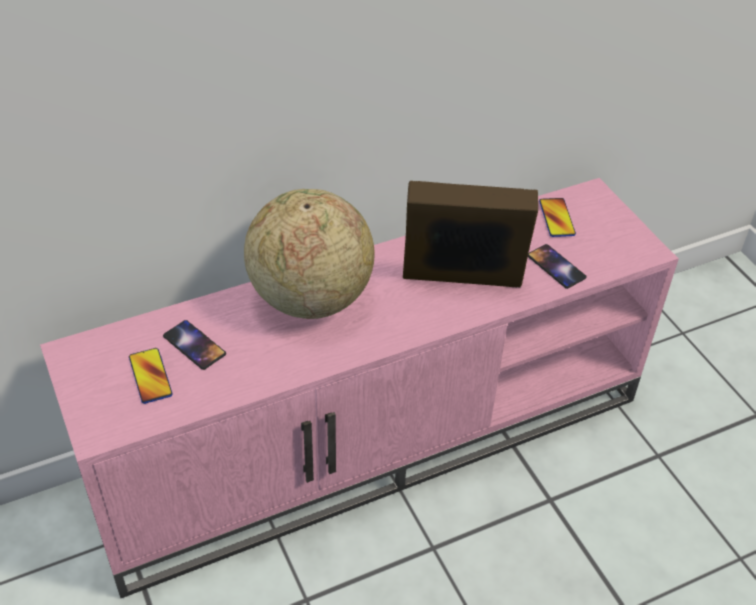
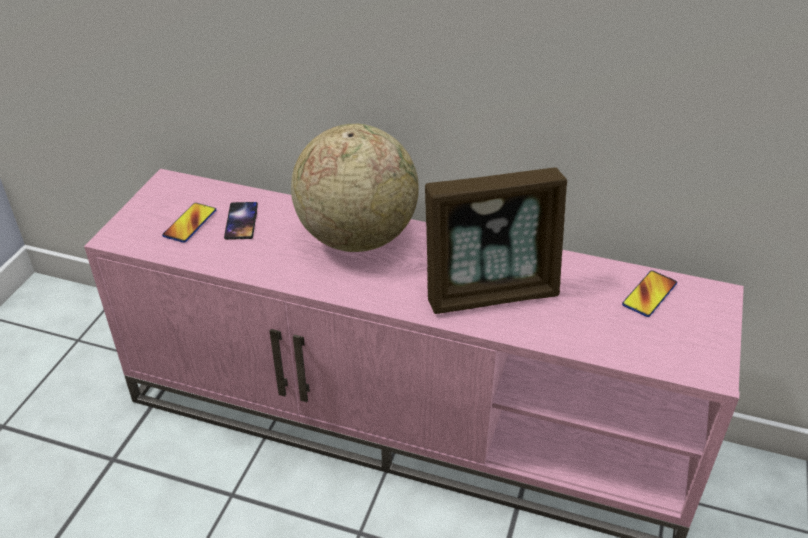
camera: 45 degrees right, 5 degrees down
(461, 281) = (491, 292): picture frame -> picture frame turned 120 degrees clockwise
(556, 267) = (594, 331): phone -> none

